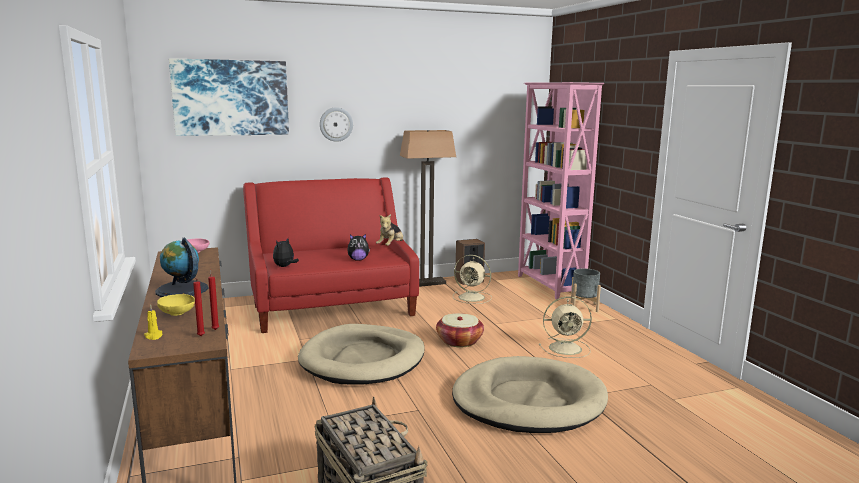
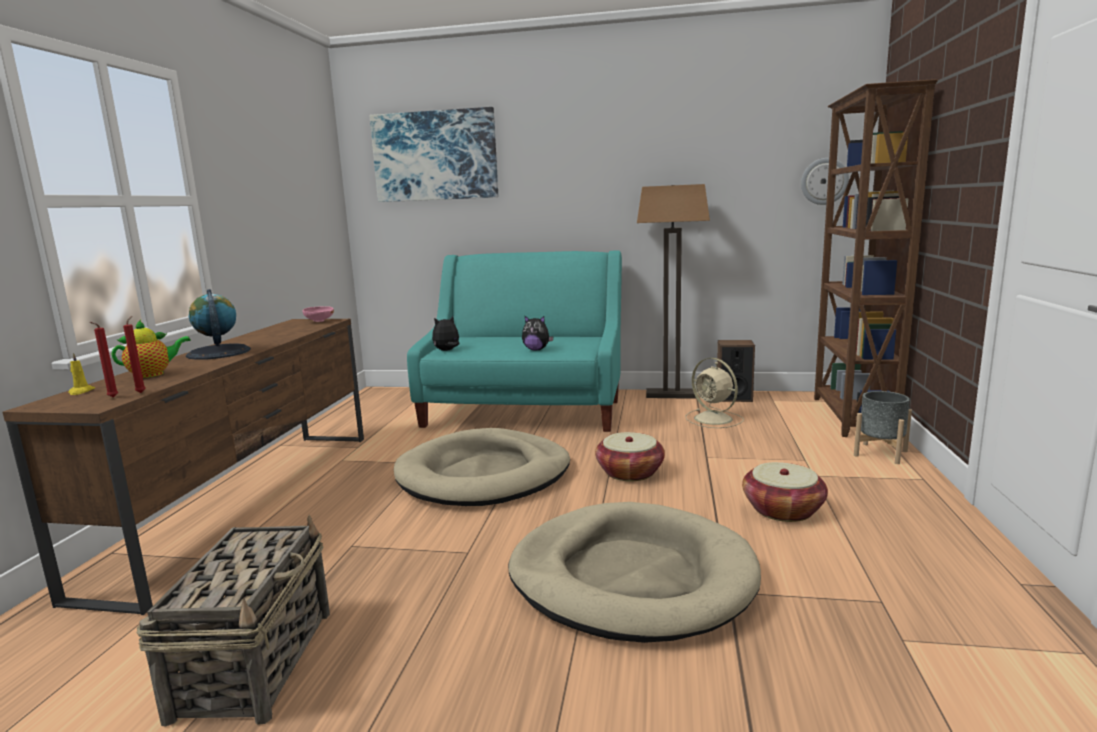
camera: 30 degrees right, 0 degrees up
(177, 314) = (153, 374): yellow bowl -> teapot
(331, 307) = (525, 409): red sofa -> turquoise sofa
(336, 124) = (555, 183): wall clock -> wall clock (824, 181)
(391, 246) = (587, 336): plush toy -> none
(549, 286) = (852, 417): pink bookcase -> brown bookcase
(566, 348) = (783, 510): beige fan -> basket

